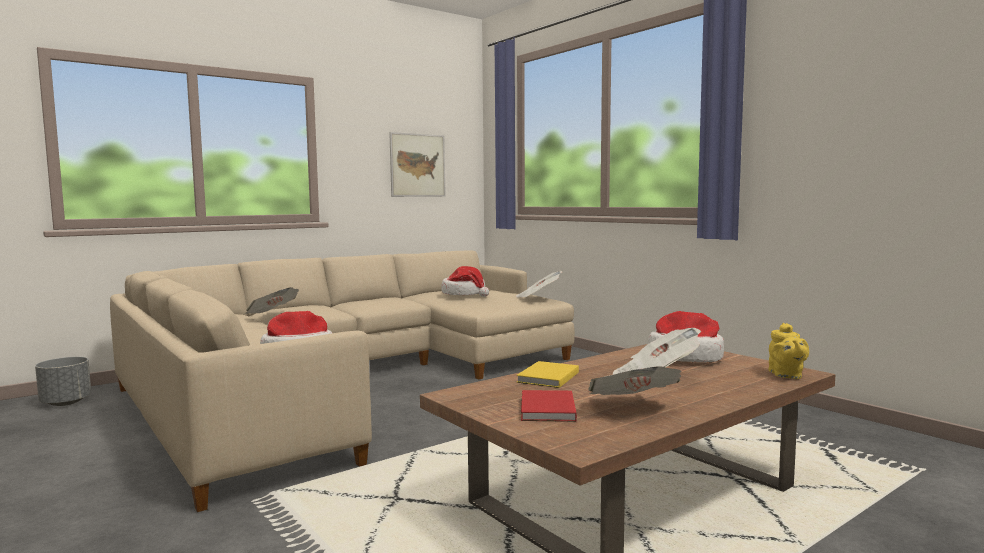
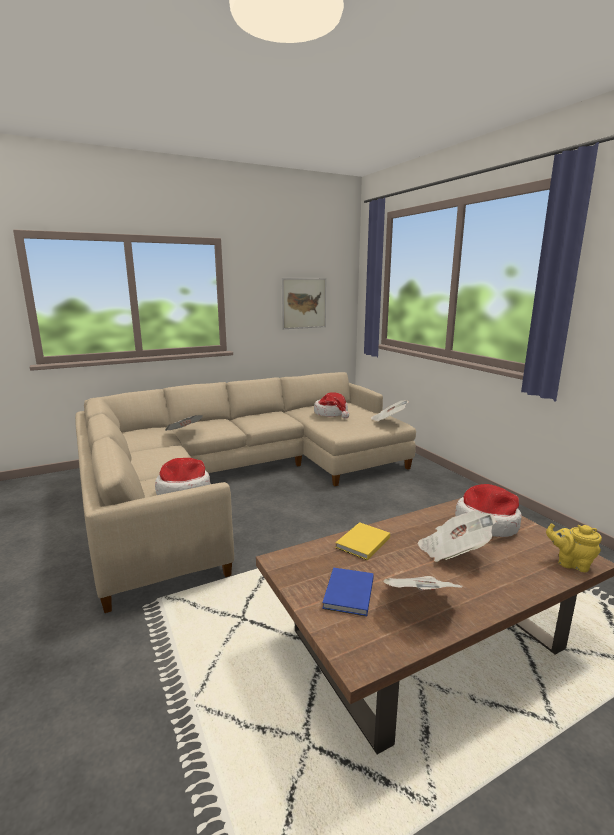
camera: 10 degrees right, 10 degrees up
(66, 402) = (51, 485): grey planter -> none
(546, 410) = (347, 594): red book -> blue book
(786, 375) = (571, 563): yellow teapot -> yellow teapot turned 105 degrees clockwise

